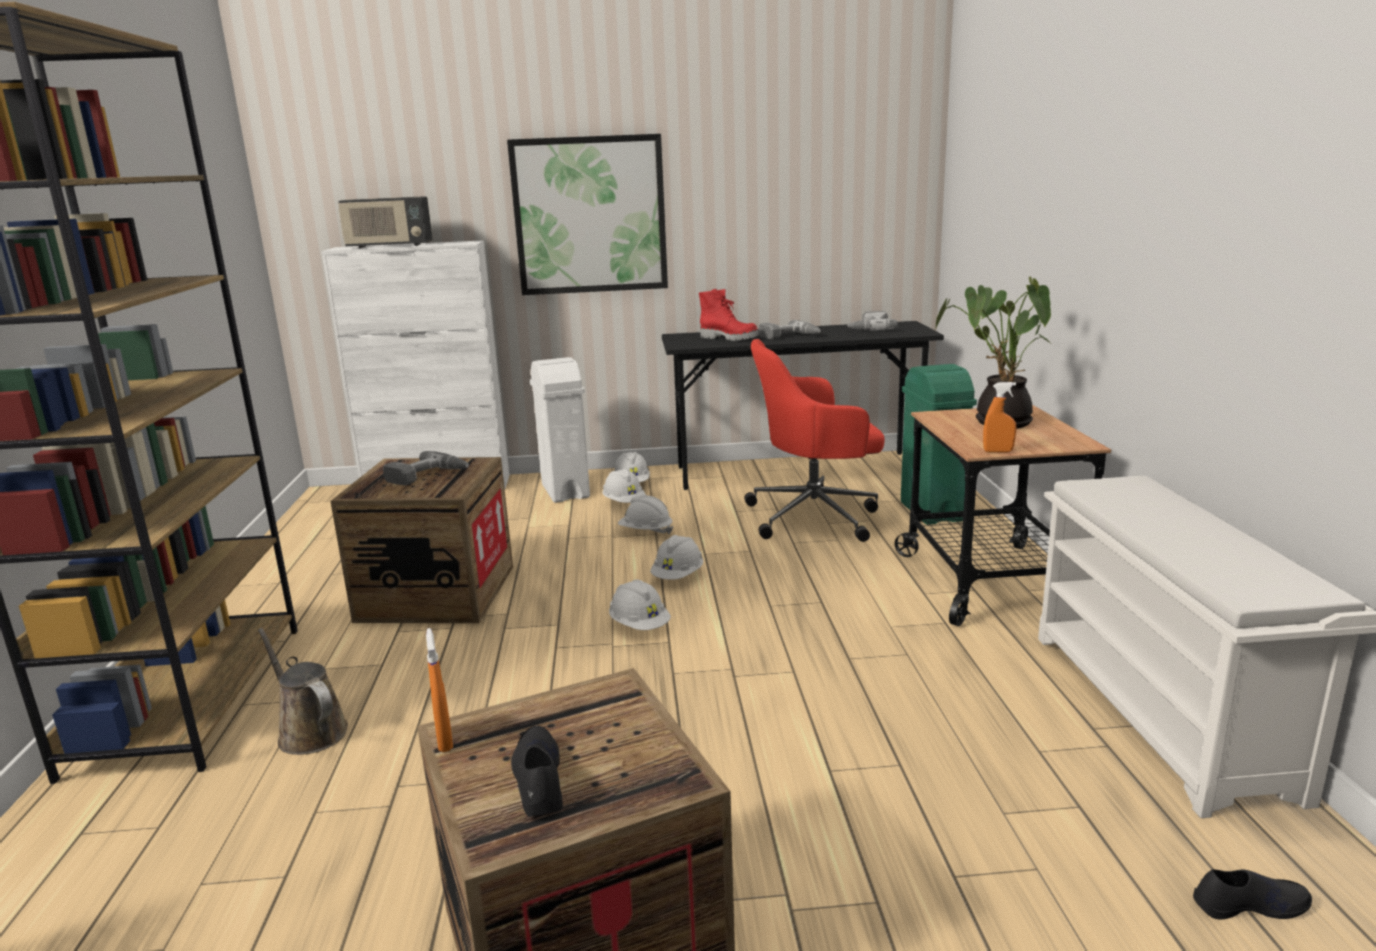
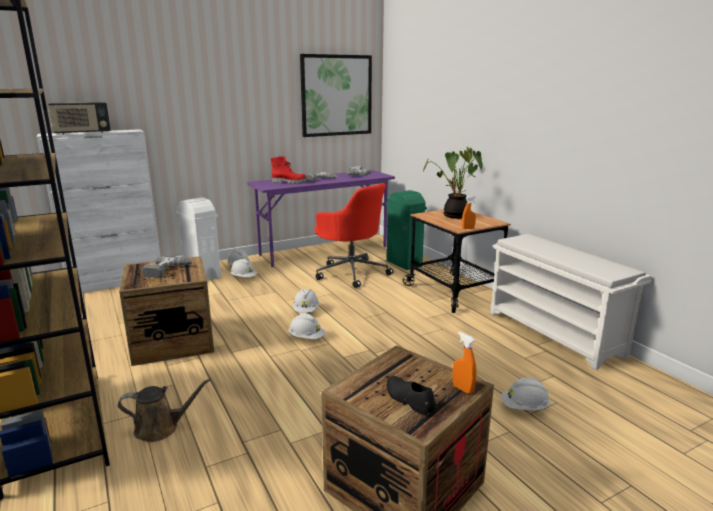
camera: 25 degrees left, 0 degrees up
(309, 731) = (161, 428): brown watering can -> brown watering can turned 150 degrees clockwise
(445, 740) = (344, 394): orange spray bottle -> orange spray bottle (462, 389)
(590, 215) = (204, 115): picture -> picture (336, 95)
(645, 532) = (269, 291): white hard hat -> white hard hat (524, 408)
(797, 470) = (324, 251): black desk -> purple desk
(815, 516) = (351, 272): red office chair -> red office chair turned 105 degrees counterclockwise
(1249, 905) = (631, 396): black shoe -> none

